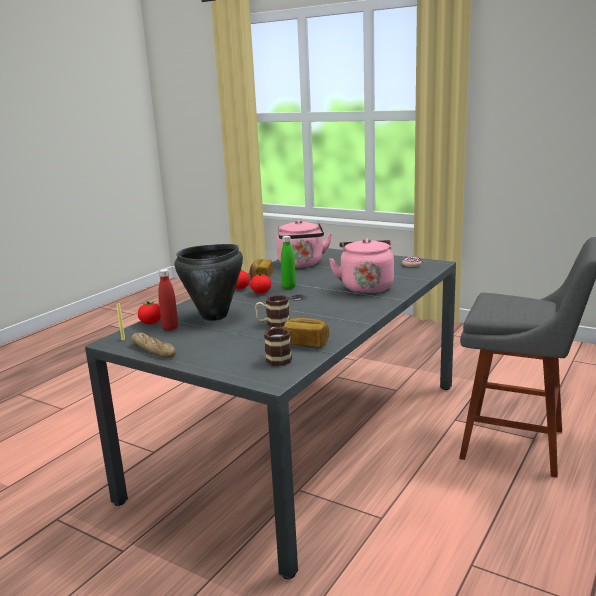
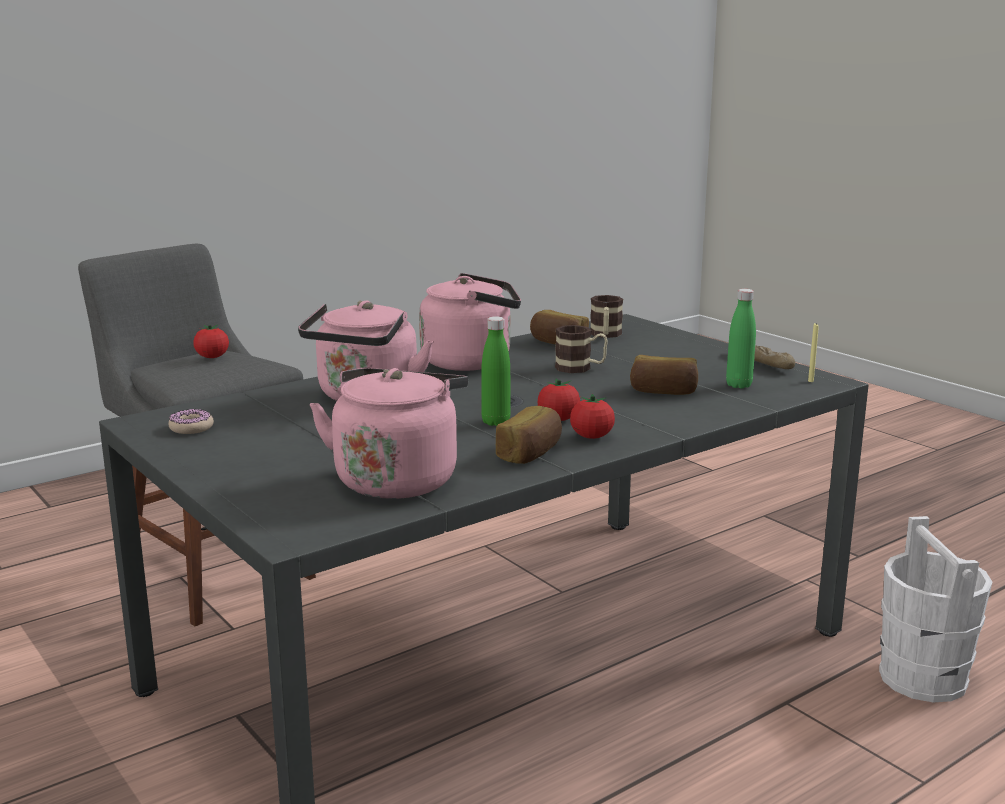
camera: 160 degrees left, 0 degrees up
(72, 483) = (923, 679): none -> white bucket
(151, 323) = (772, 397): tomato -> tomato (212, 357)
(170, 328) = (738, 385): red bottle -> green bottle
(215, 316) = (663, 391): black cooking pot -> bread
(344, 316) = (472, 362): none -> pink kettle

